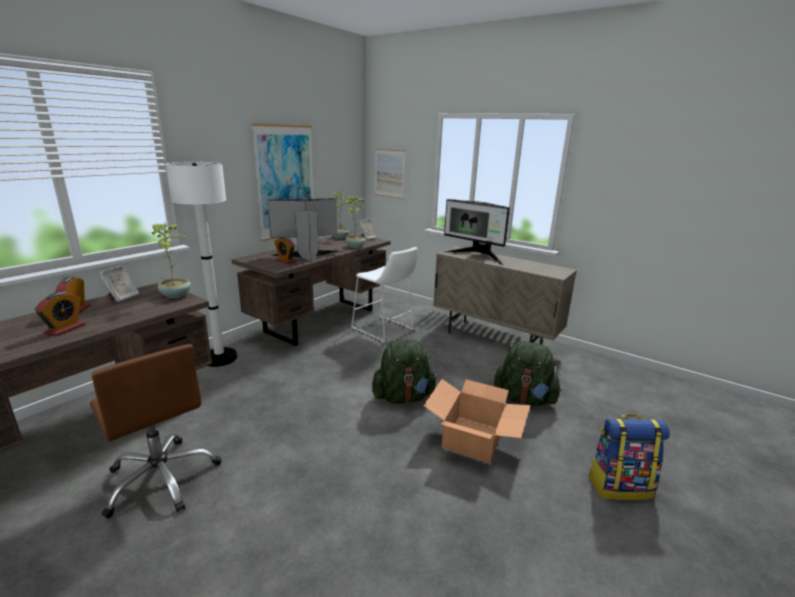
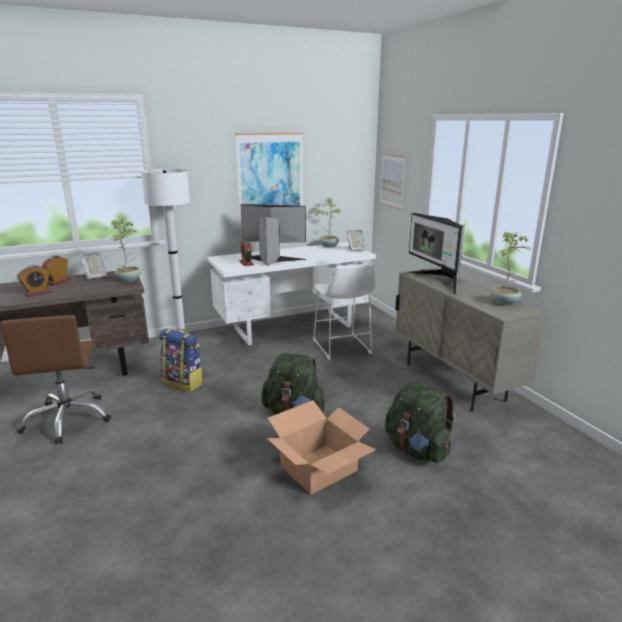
camera: 30 degrees right, 0 degrees up
(321, 320) = (293, 327): brown desk -> white desk
(355, 246) = (330, 256): potted plant -> potted plant (505, 302)
(619, 486) = (423, 566): backpack -> backpack (184, 383)

